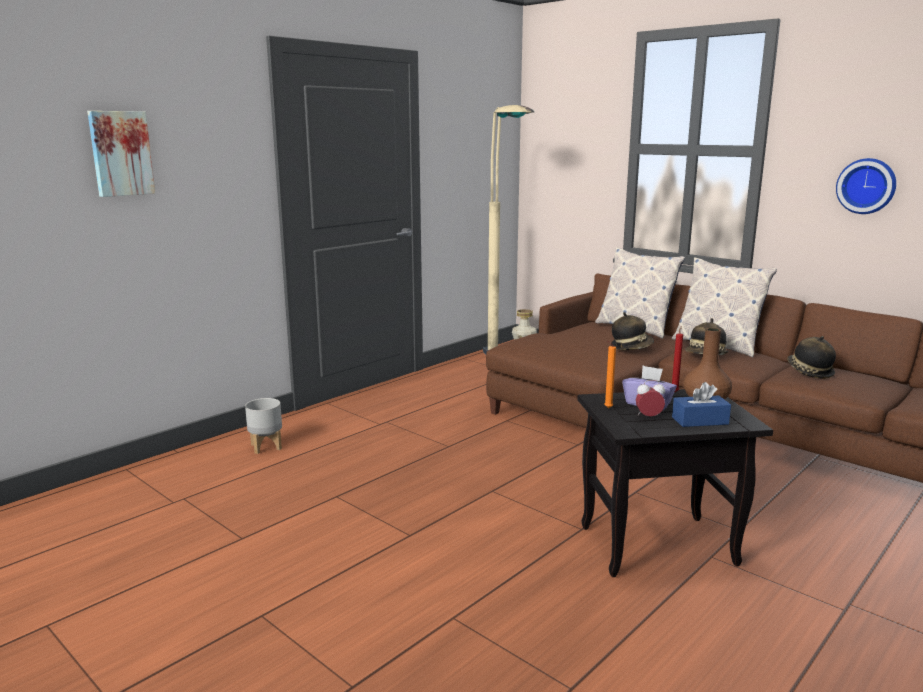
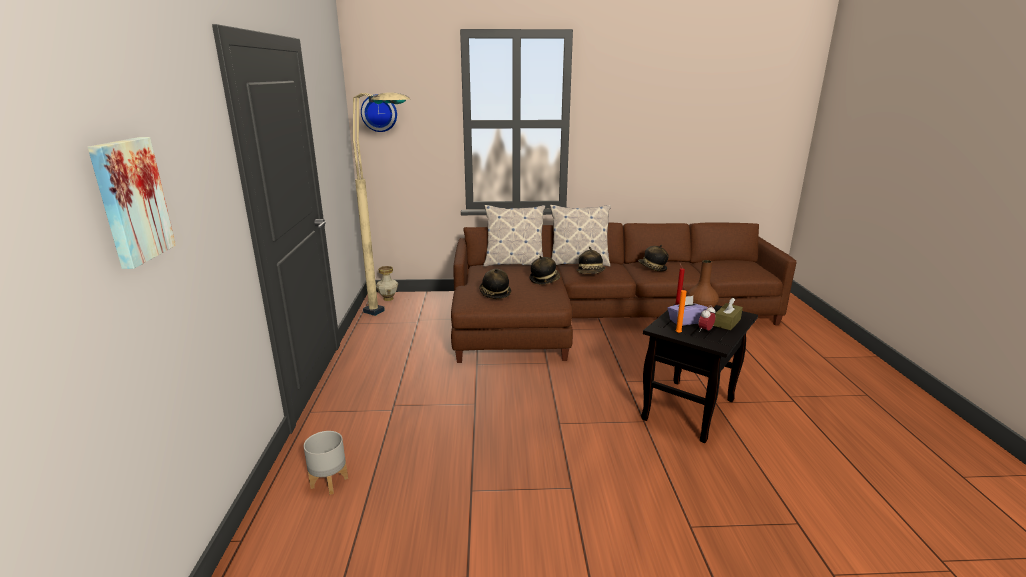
camera: 45 degrees left, 5 degrees up
(549, 344) = (495, 293): none -> hat
(700, 420) = (727, 322): blue tissue box -> brown tissue box
(866, 186) = (635, 144): wall clock -> wall clock (379, 113)

